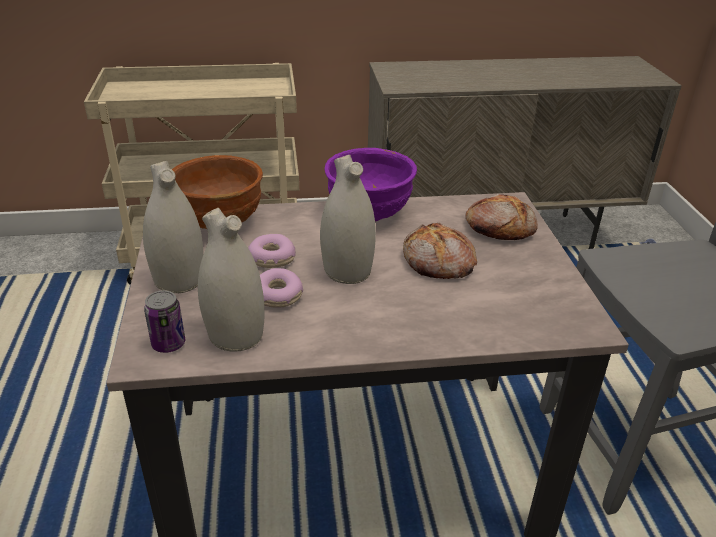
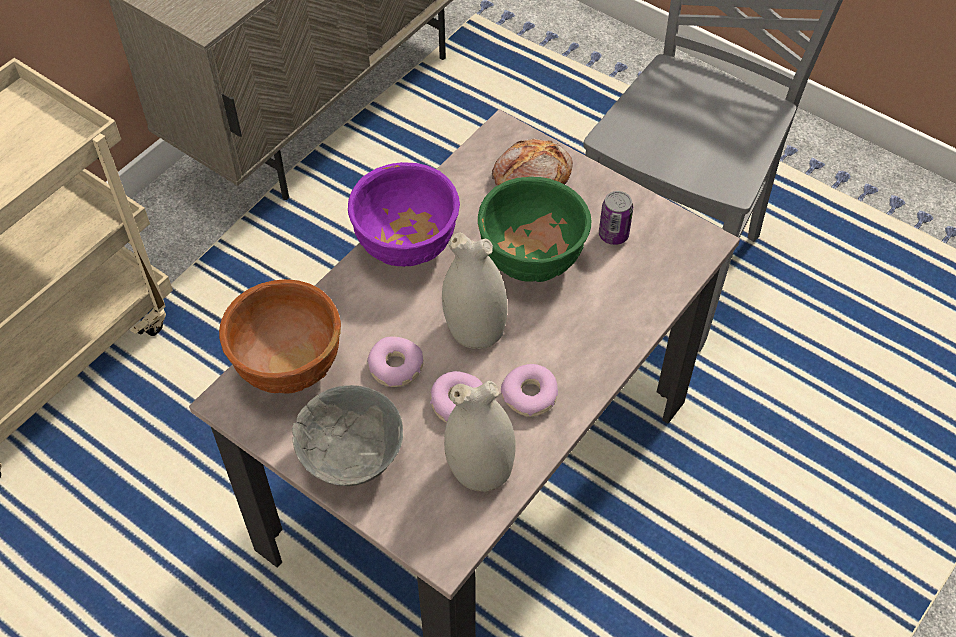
camera: 45 degrees left, 20 degrees up
(168, 344) = (444, 522): can -> can (613, 235)
(179, 279) = (352, 457): white vase -> grey bowl
(327, 323) = (530, 395): none -> donut
(438, 263) = (532, 260): bread -> green bowl

